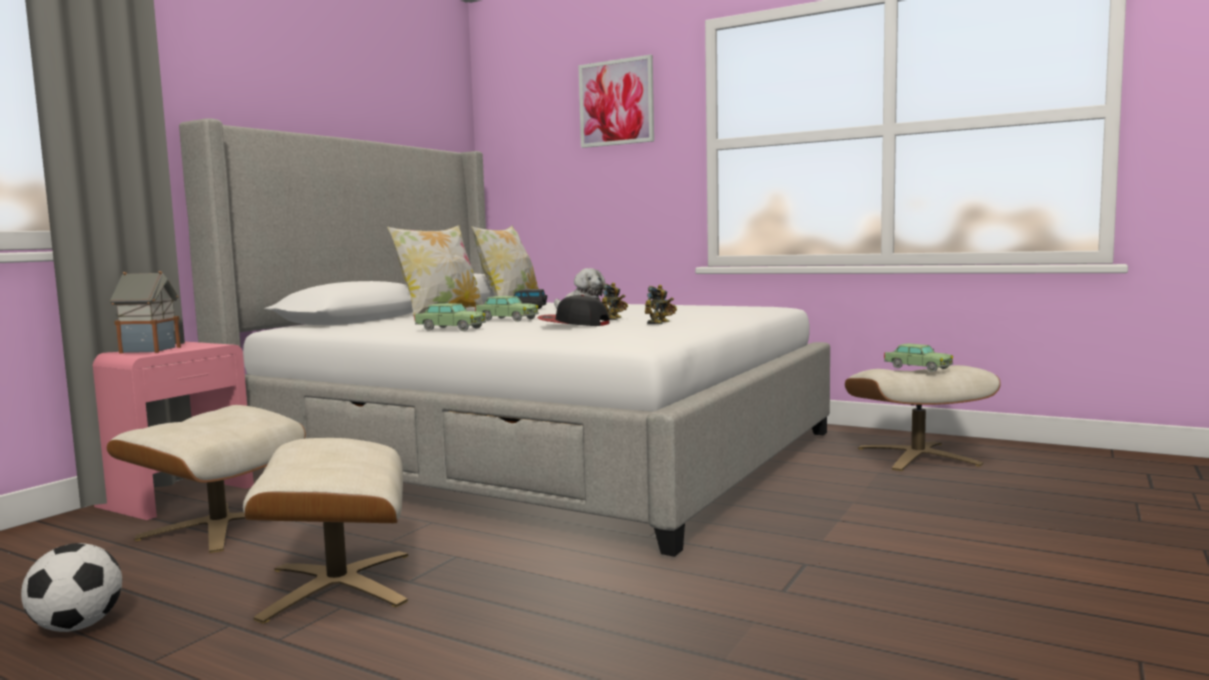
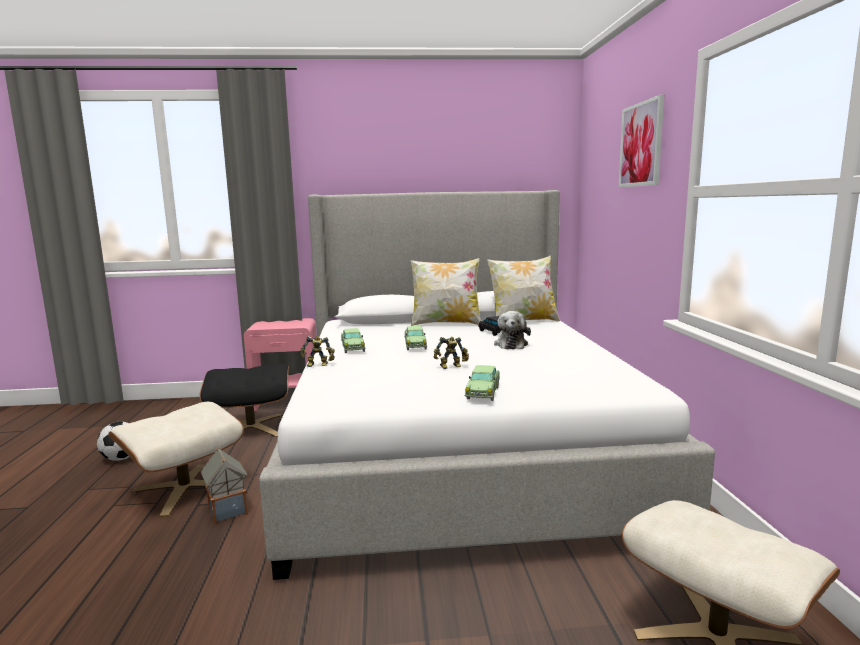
camera: 55 degrees right, 5 degrees up
(149, 350) = (272, 324): toy house -> toy house (227, 511)
(218, 526) = (251, 428): beige ottoman -> black ottoman
(573, 324) = (386, 367): cap -> none
(660, 323) = (442, 384): toy robot -> toy robot (318, 365)
(917, 368) = (719, 532): toy car -> toy car (483, 392)

